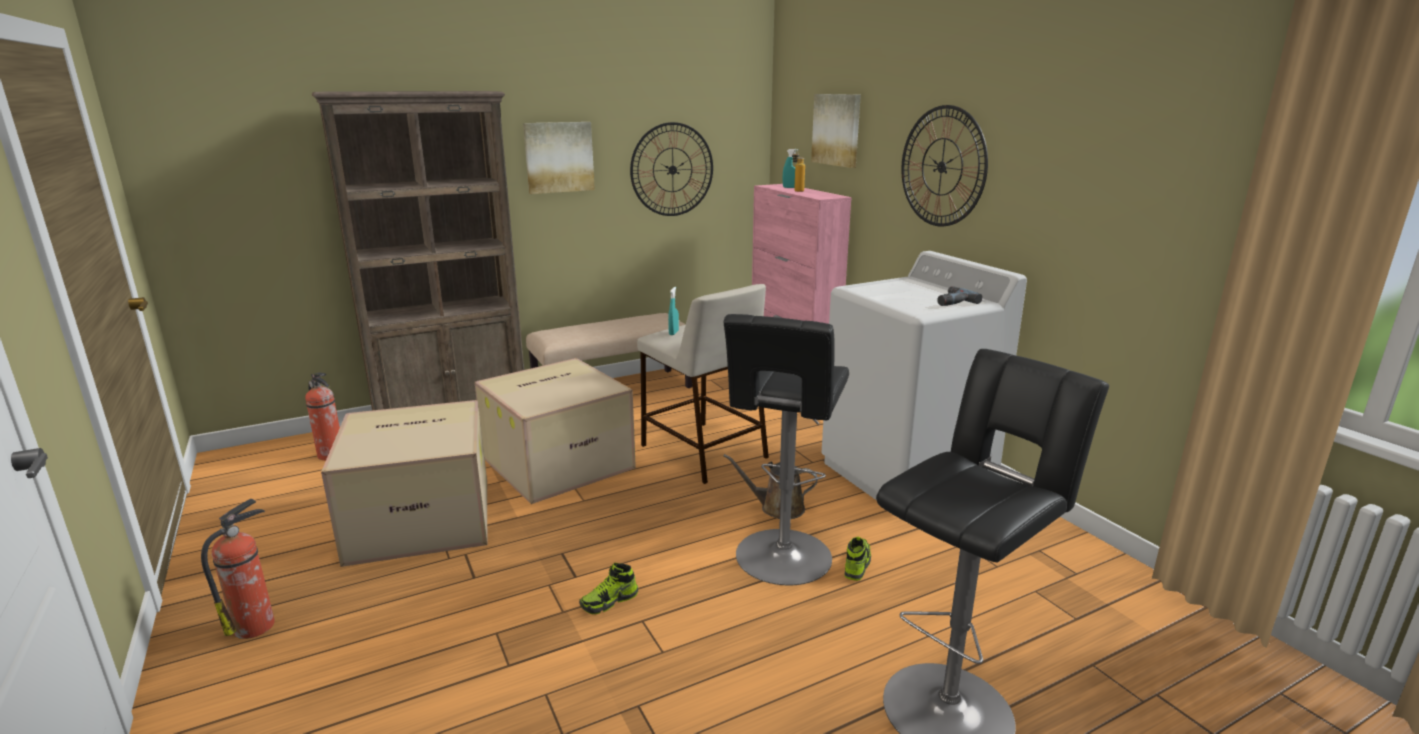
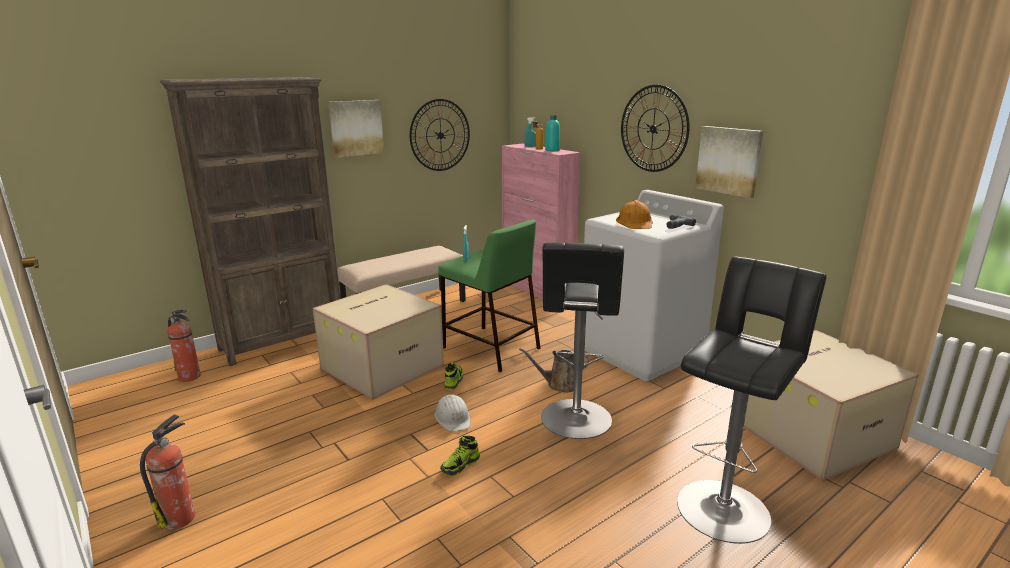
camera: 10 degrees left, 0 degrees up
(423, 518) = (289, 419): cardboard box -> cardboard box (811, 432)
(622, 538) = (453, 418): none -> white hard hat
(702, 451) = (489, 348): beige stool -> green stool
(815, 193) = (552, 150): none -> turquoise bottle
(837, 129) = (566, 102): picture -> picture (729, 160)
(857, 565) = (629, 419): shoe -> shoe (453, 381)
(898, 295) = (635, 222): none -> orange hard hat

